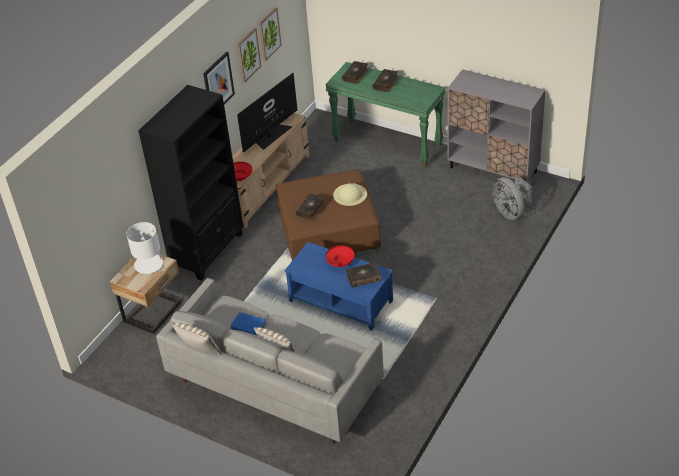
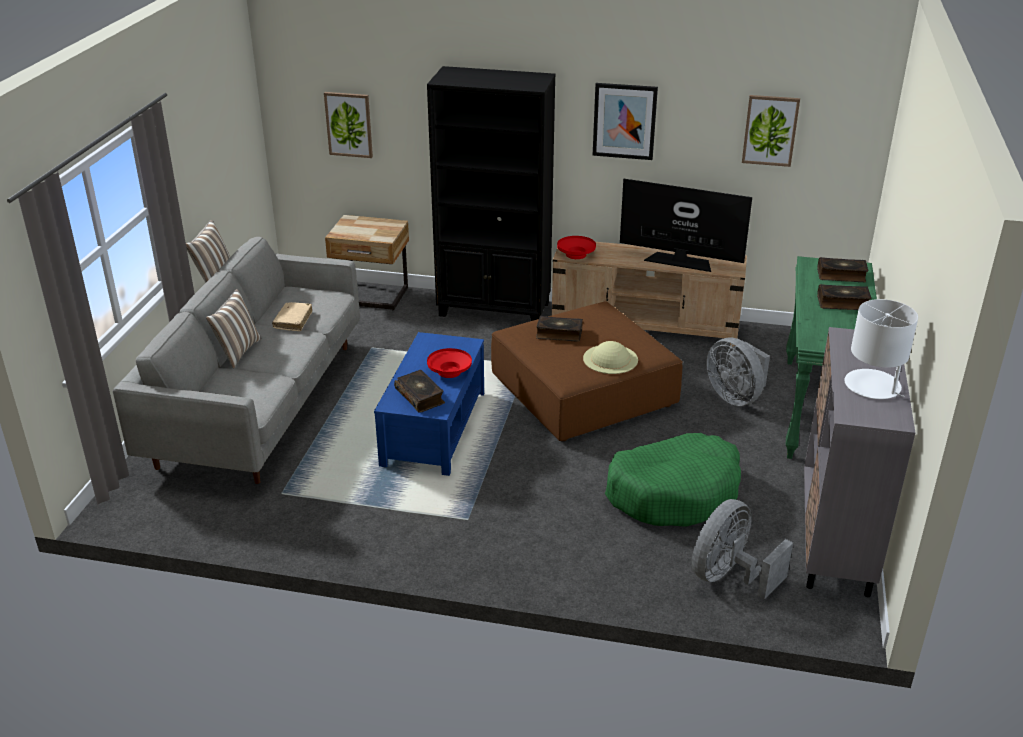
camera: 70 degrees right, 10 degrees down
(149, 264) = (378, 230): white table lamp -> white table lamp (873, 386)
(248, 55) = (707, 127): picture -> picture (349, 124)
(249, 327) = (293, 321): blue book -> beige book
(361, 170) = (735, 396): none -> grey fan
(439, 214) = (674, 492): none -> green dog bed

